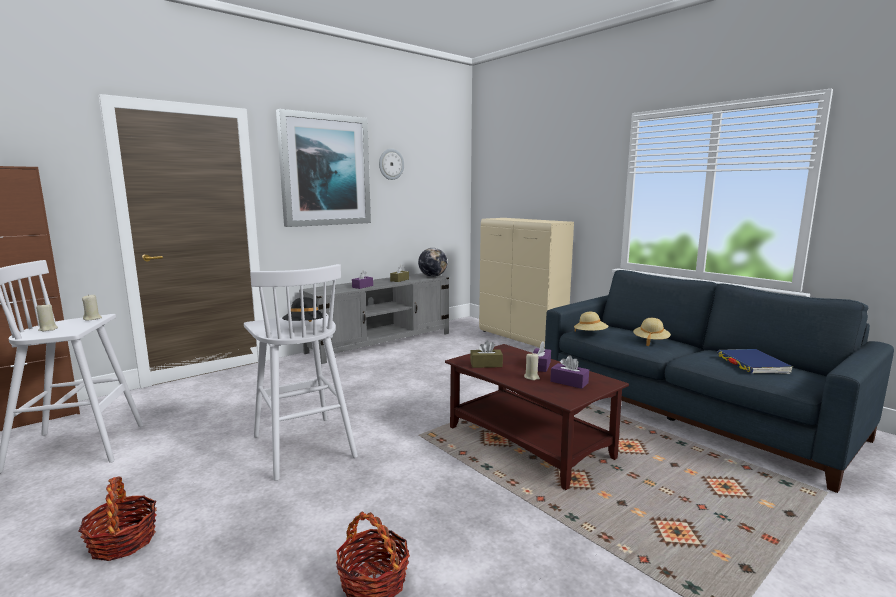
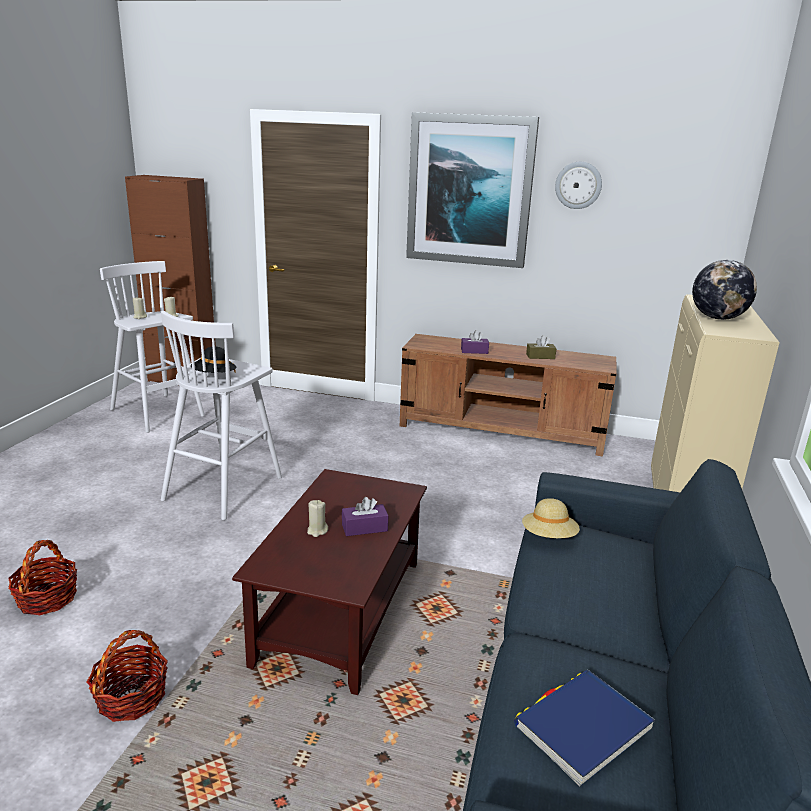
camera: 55 degrees right, 10 degrees up
(123, 541) = (58, 483): basket -> basket (131, 697)
(381, 342) = (502, 431): grey tv stand -> brown tv stand
(432, 276) = (597, 365): globe -> globe (717, 318)
(486, 364) = (333, 494): brown tissue box -> none
(569, 382) = (323, 559): purple tissue box -> none
(650, 341) = (583, 596): beige hat -> none

